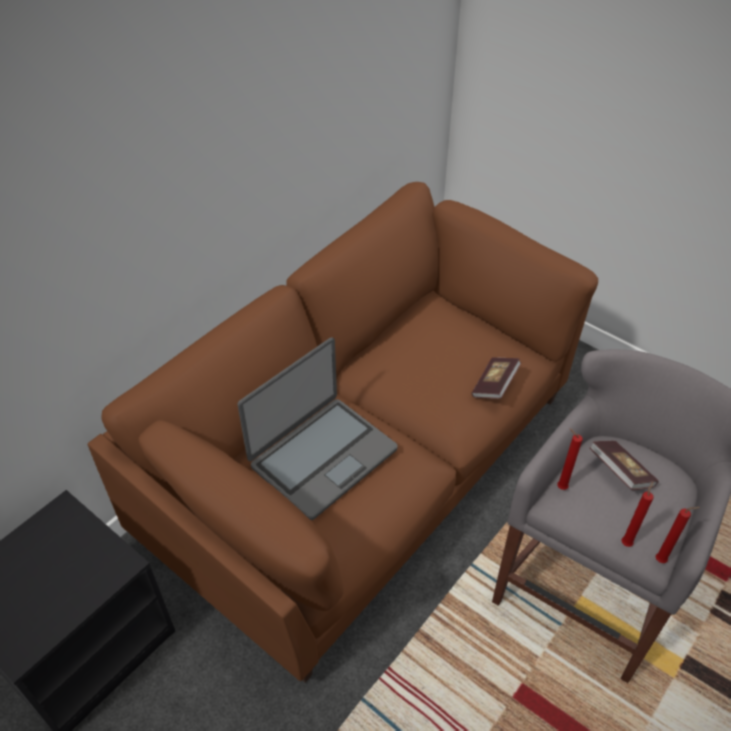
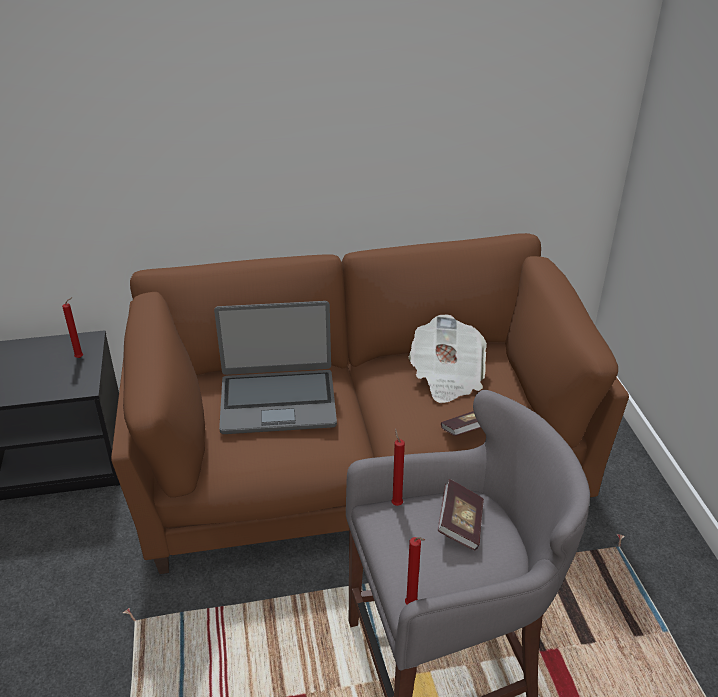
camera: 40 degrees right, 10 degrees down
(428, 348) = (446, 376): none -> newspaper
(626, 542) = (399, 573): red candle -> red candle (81, 357)

